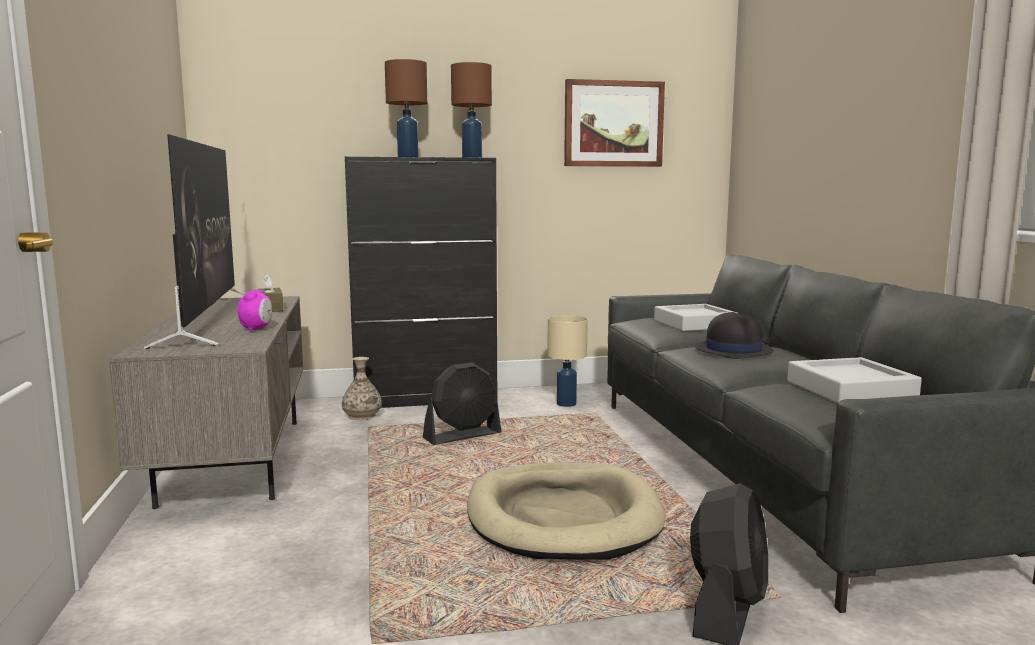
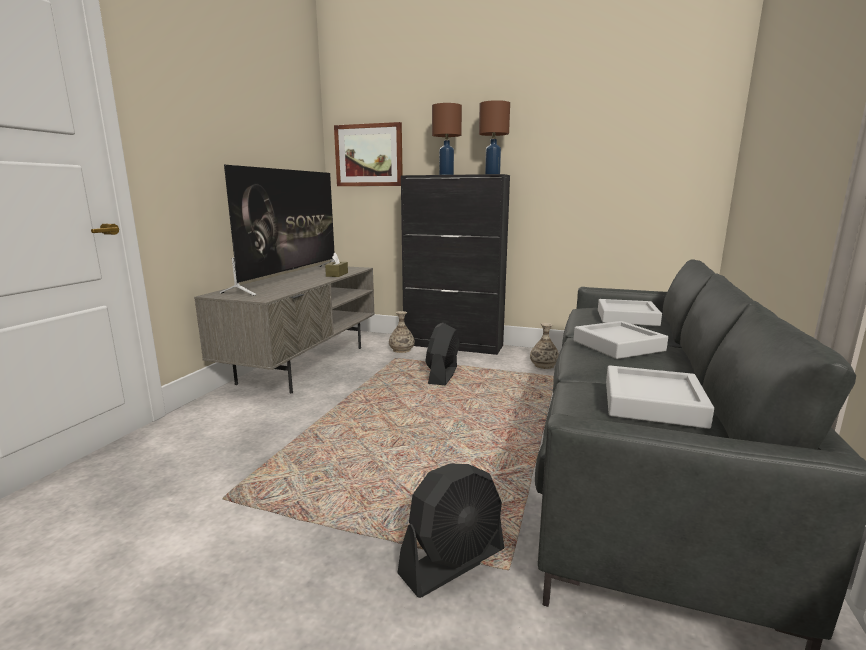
camera: 30 degrees right, 5 degrees up
(257, 329) = (297, 287): alarm clock -> none
(463, 436) = (442, 376): black fan -> black fan turned 105 degrees clockwise
(563, 517) = (432, 450): beige dog bed -> none
(567, 404) = (544, 365): beige table lamp -> vase
(613, 124) = (617, 143): picture -> picture (369, 155)
(733, 350) = (618, 346): black hat -> grey tray

